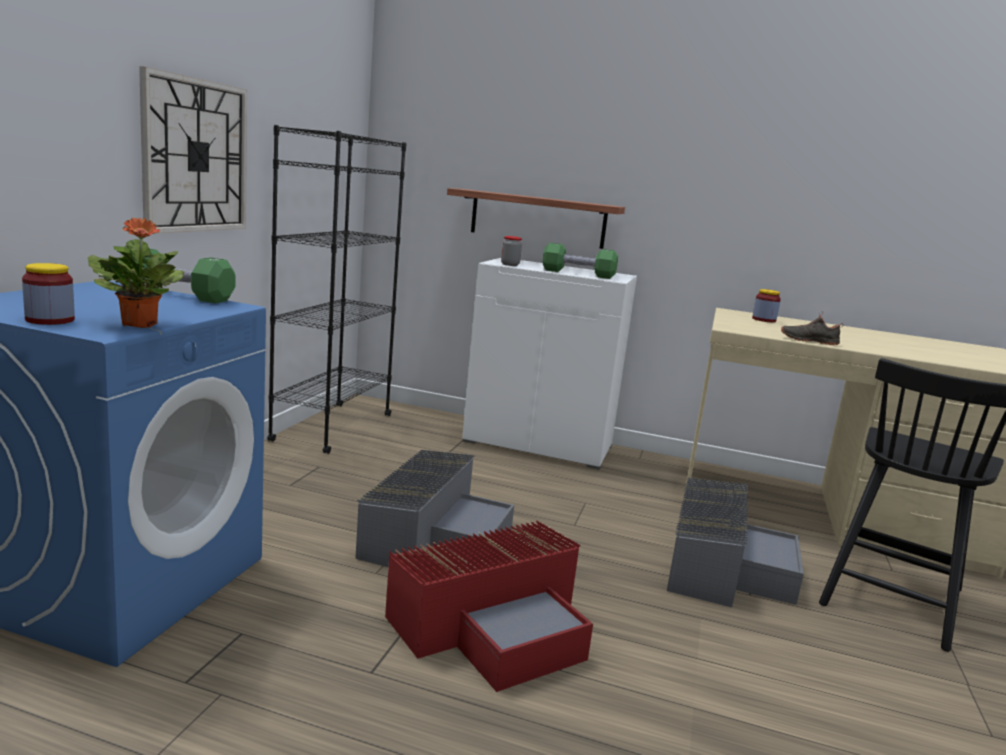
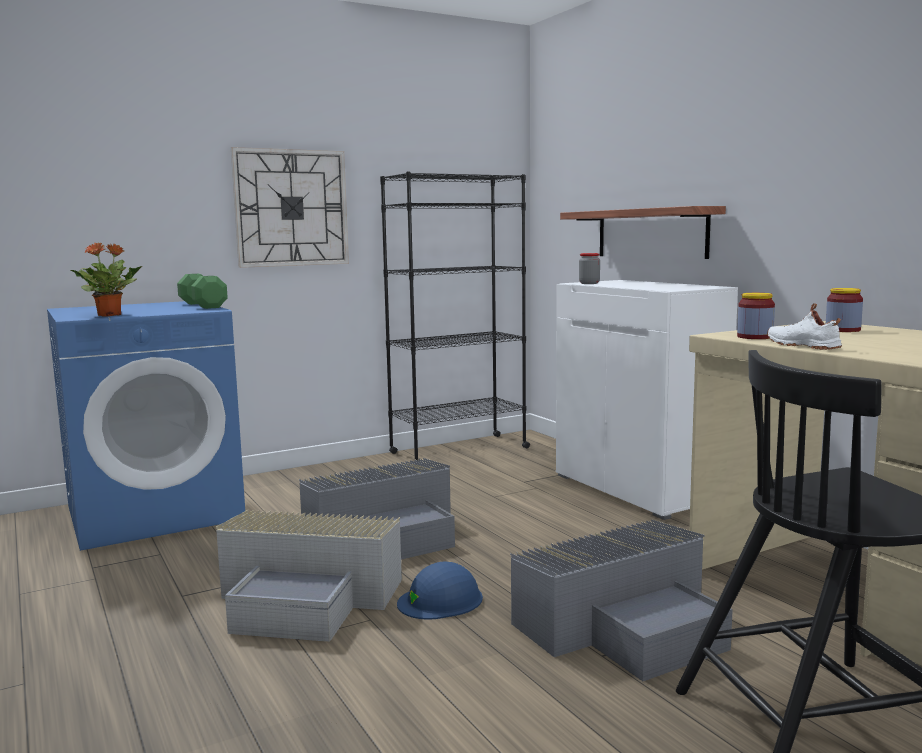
camera: 45 degrees right, 5 degrees down
(50, 320) = (76, 313): jar -> jar (755, 337)
(494, 626) = (309, 598): red storage box -> grey storage box
(578, 274) = (643, 287): green dumbbell -> none
(591, 588) = (441, 600): none -> blue hard hat
(808, 340) = (804, 345): black shoe -> white shoe

